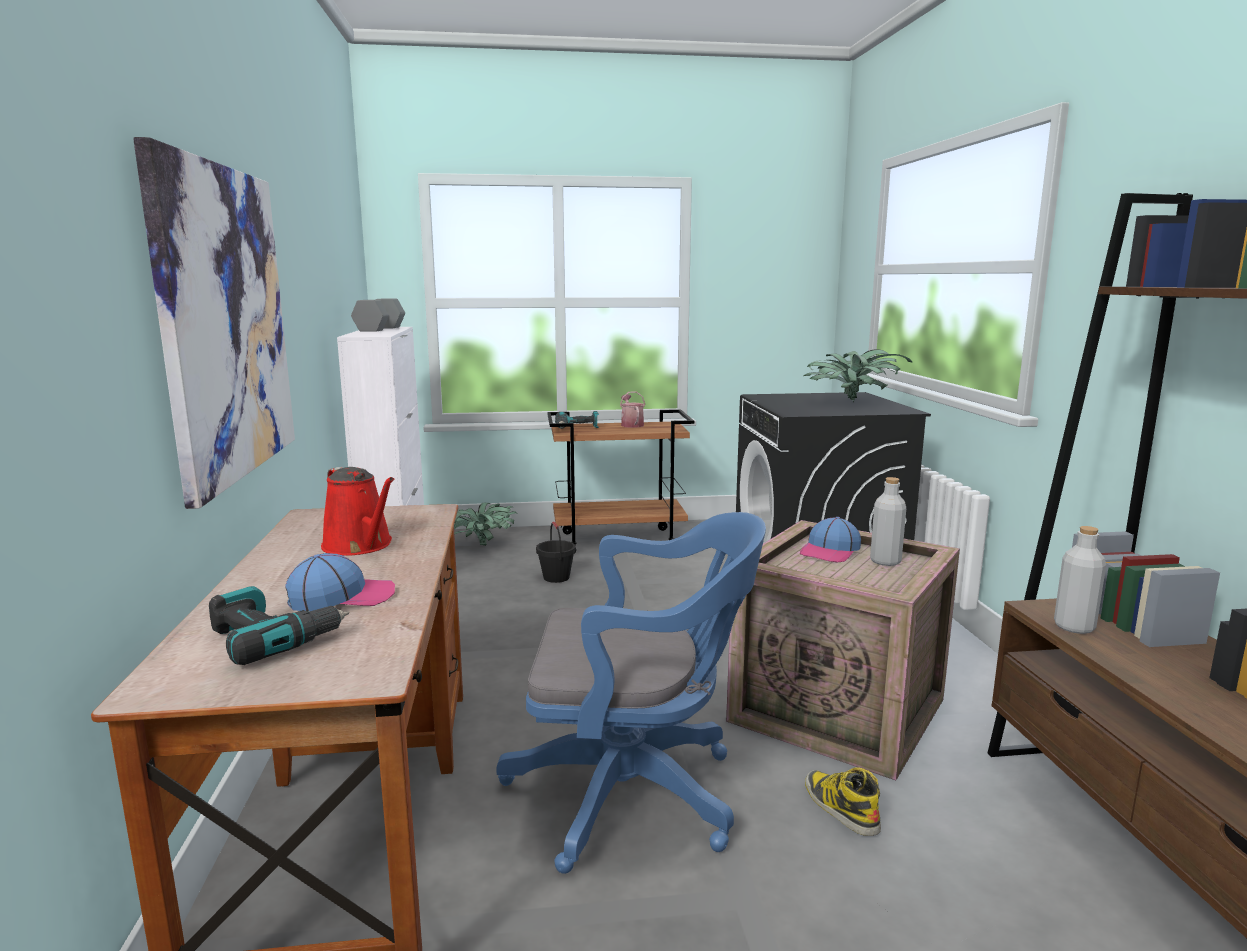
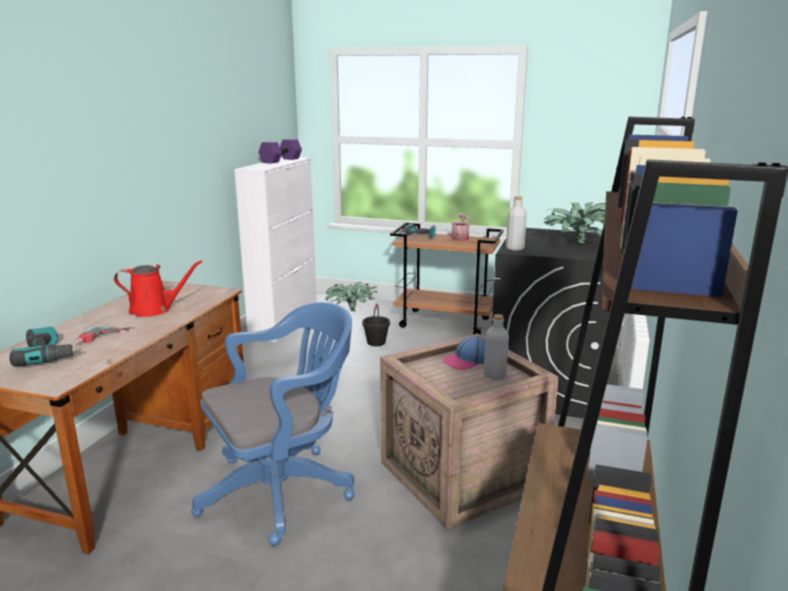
camera: 25 degrees right, 5 degrees up
(225, 323) = (101, 174): picture -> none
(342, 597) = (104, 339): cap -> power drill
(360, 546) = (154, 309): red watering can -> red watering can turned 75 degrees counterclockwise
(381, 329) = (281, 160): grey dumbbell -> purple dumbbell
(636, 793) = (283, 489): blue office chair -> blue office chair turned 60 degrees counterclockwise
(840, 807) = (390, 534): boot -> none
(1074, 627) = (555, 452): grey bottle -> grey bottle (515, 248)

